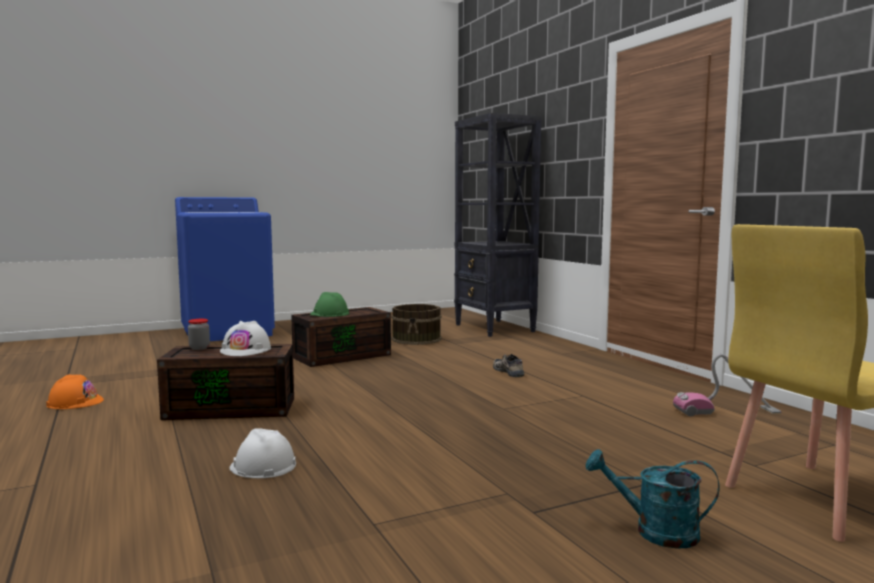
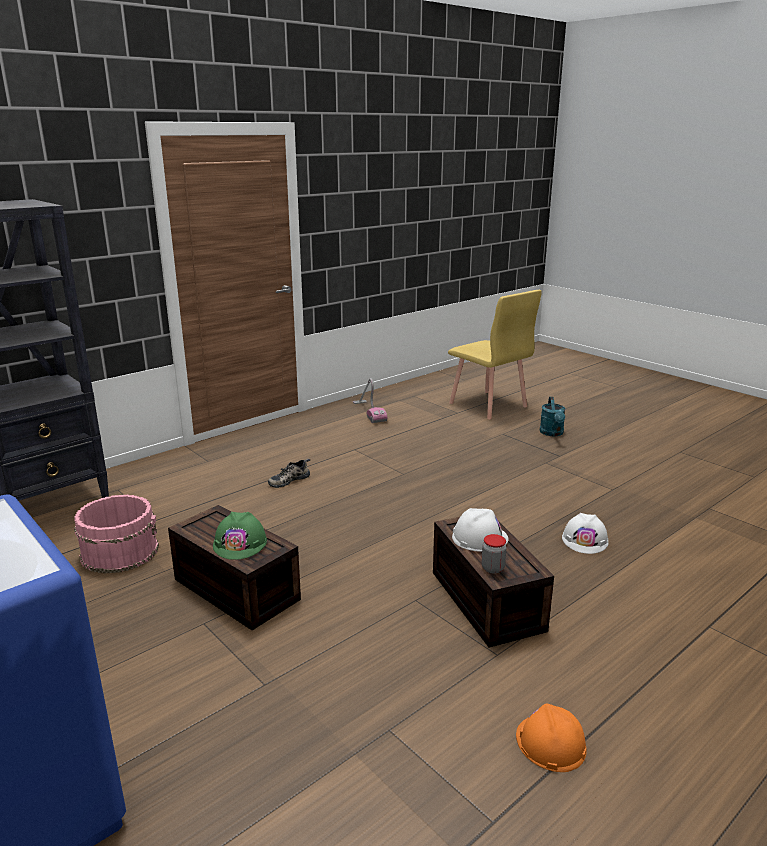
camera: 105 degrees left, 15 degrees up
(417, 339) = (120, 551): brown bucket -> pink bucket

